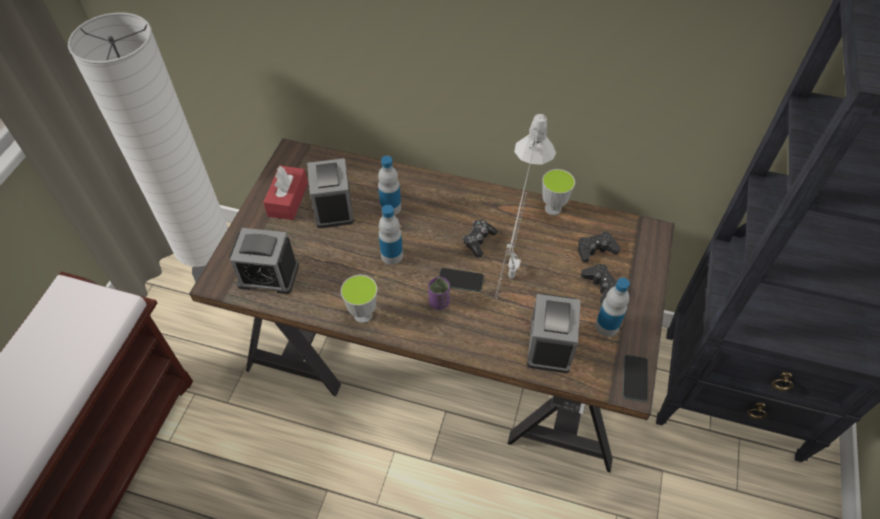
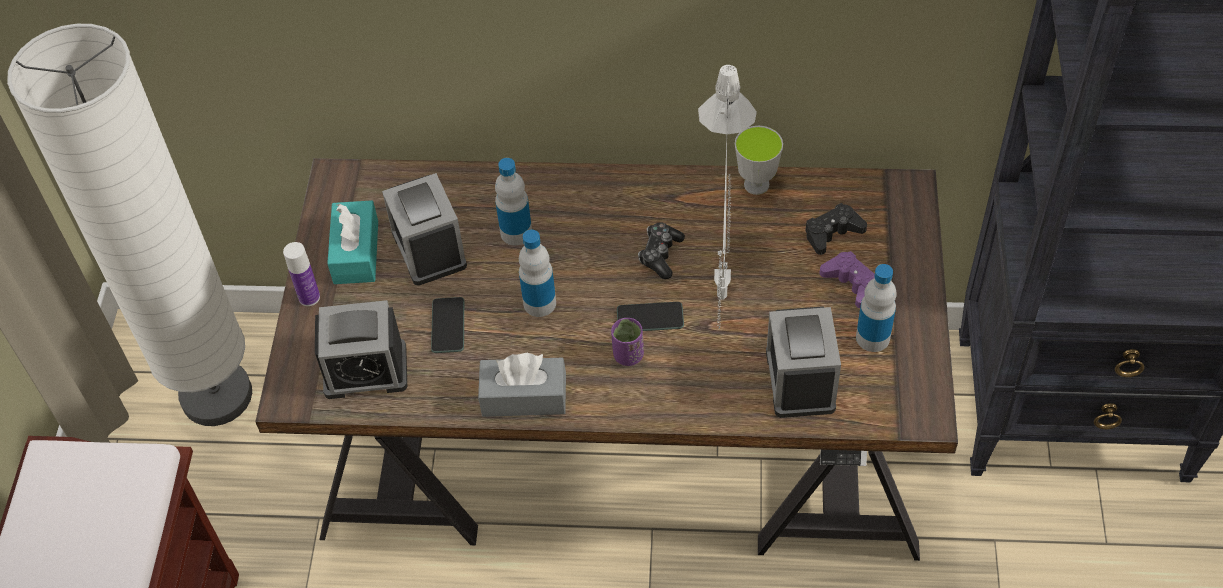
camera: 10 degrees left, 0 degrees up
(250, 221) = (309, 297): none -> bottle
(288, 199) = (356, 252): red tissue box -> turquoise tissue box
(363, 315) = (524, 397): cup -> grey tissue box
(601, 286) = (852, 283): black game controller -> purple game controller
(635, 378) = (927, 400): phone -> phone (448, 325)

